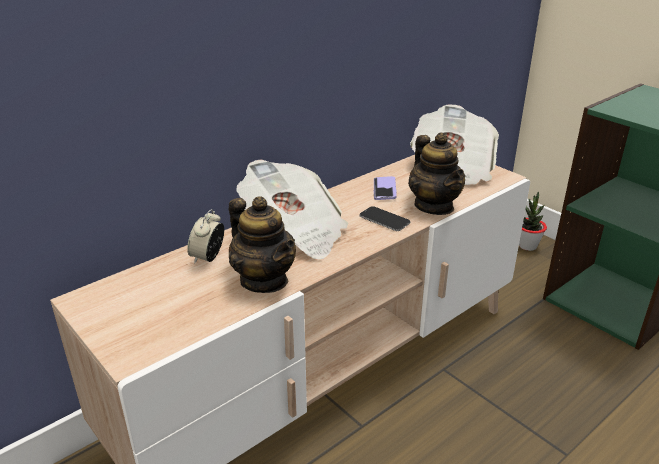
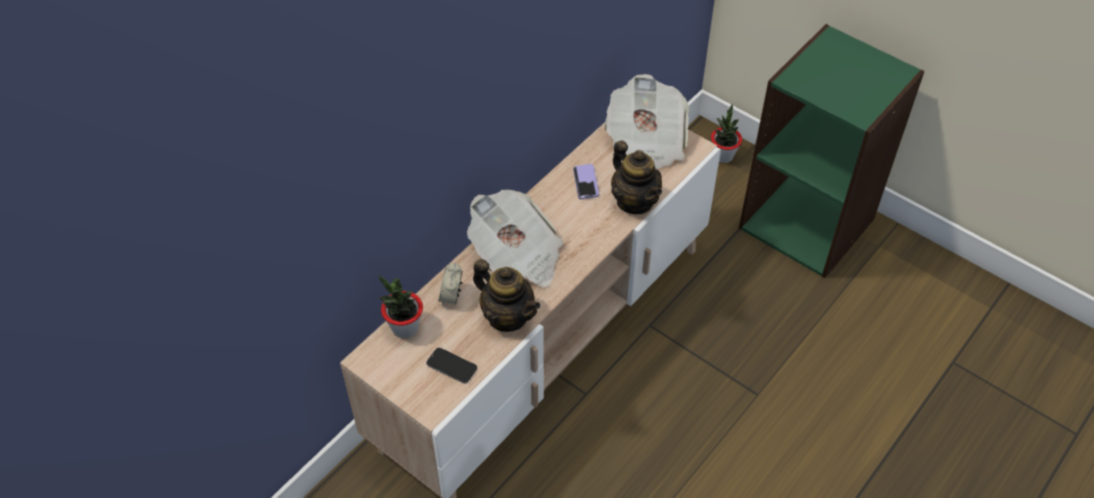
camera: 10 degrees left, 20 degrees up
(142, 278) = (405, 328): none -> potted plant
(384, 220) = (592, 227): phone -> phone (451, 366)

